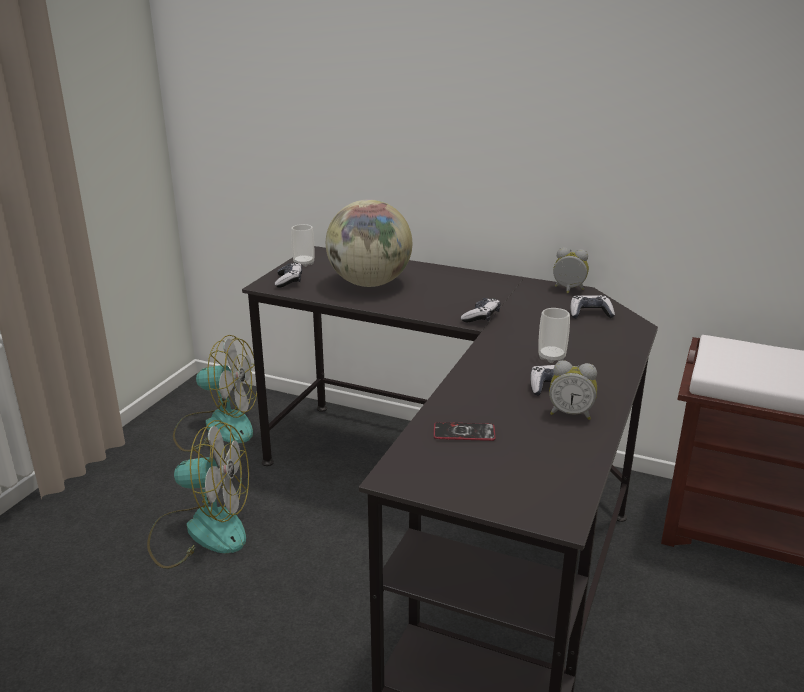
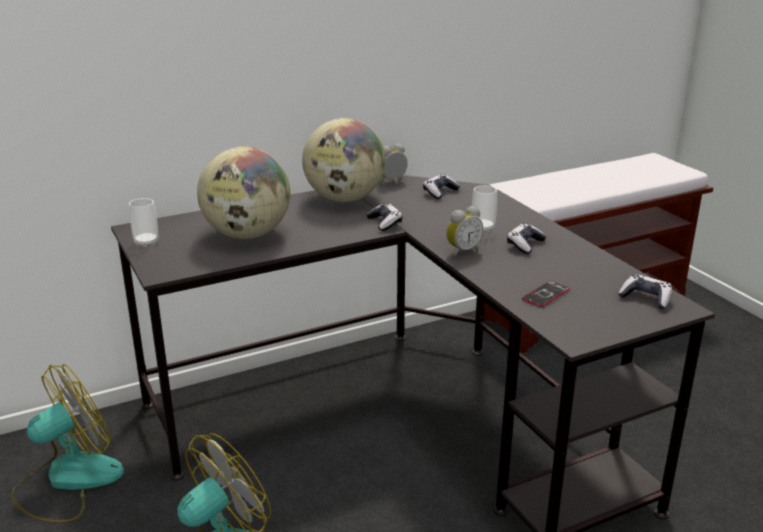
camera: 50 degrees left, 0 degrees up
(289, 281) = (172, 261): game controller -> game controller (646, 298)
(496, 287) = (344, 199): none -> globe
(570, 413) = (565, 254): alarm clock -> alarm clock (462, 251)

